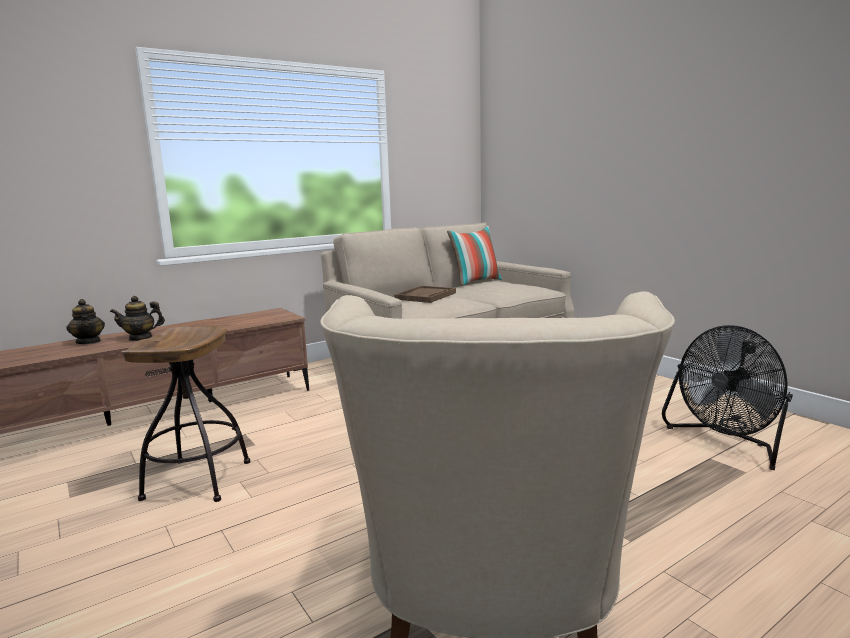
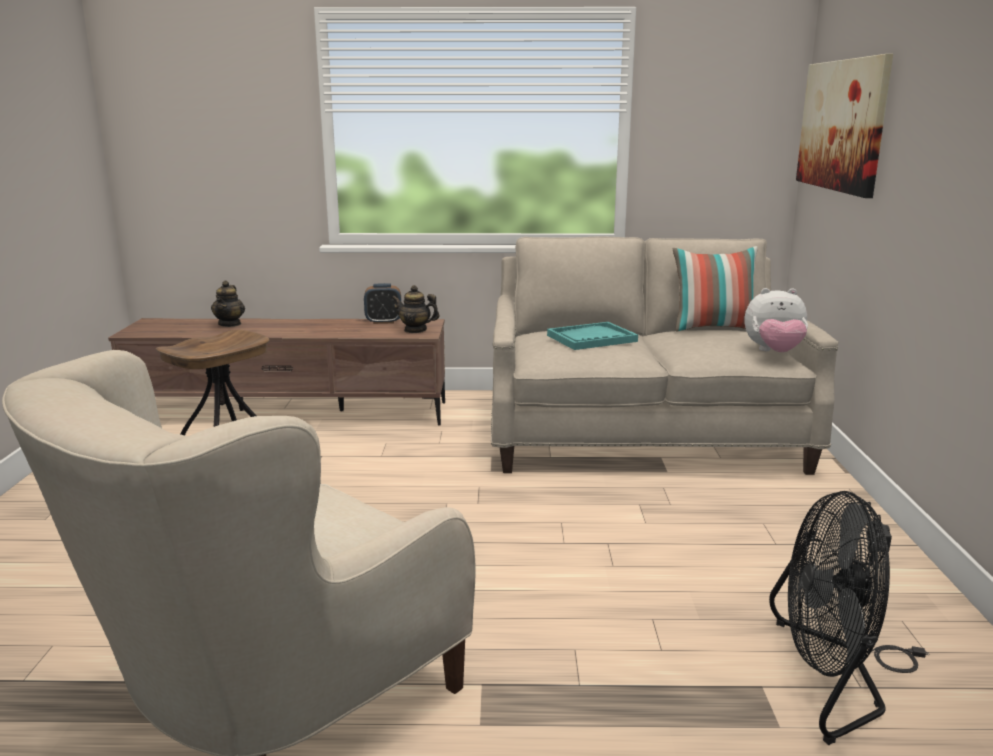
camera: 35 degrees right, 5 degrees up
(140, 338) = (269, 329): teapot -> teapot (415, 330)
(236, 316) = (383, 322): none -> alarm clock
(425, 296) = (591, 338): brown tray -> turquoise tray
(525, 147) = (842, 125): none -> picture
(535, 286) = (774, 352): none -> plush toy

